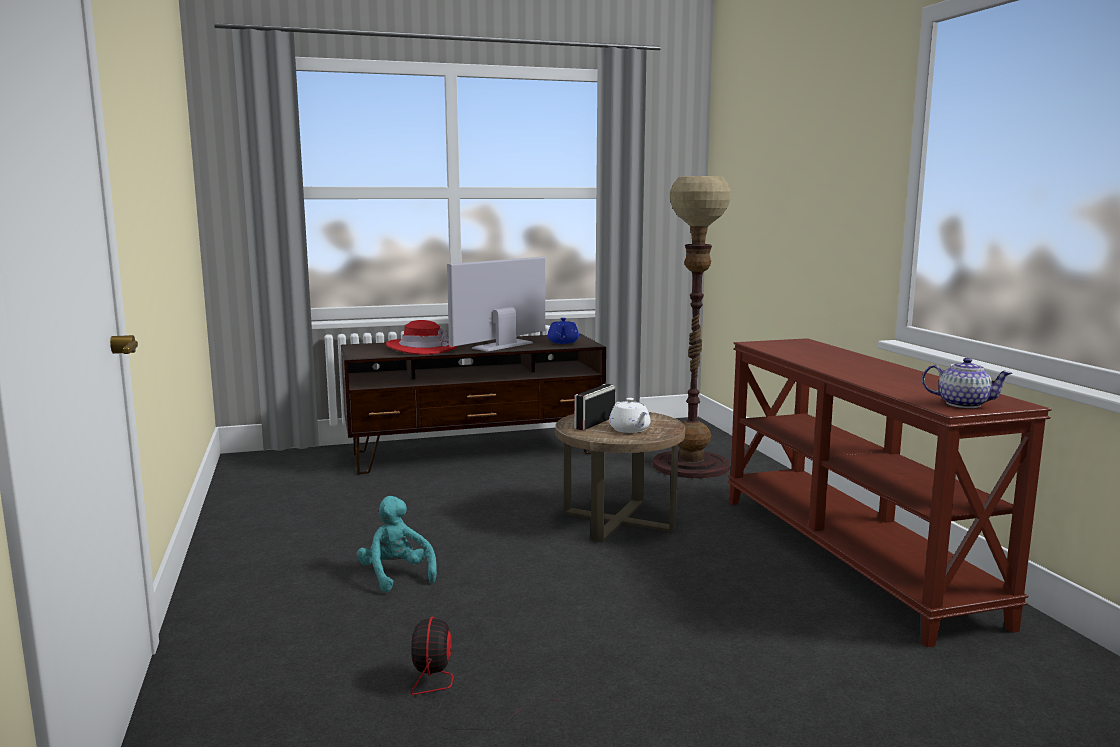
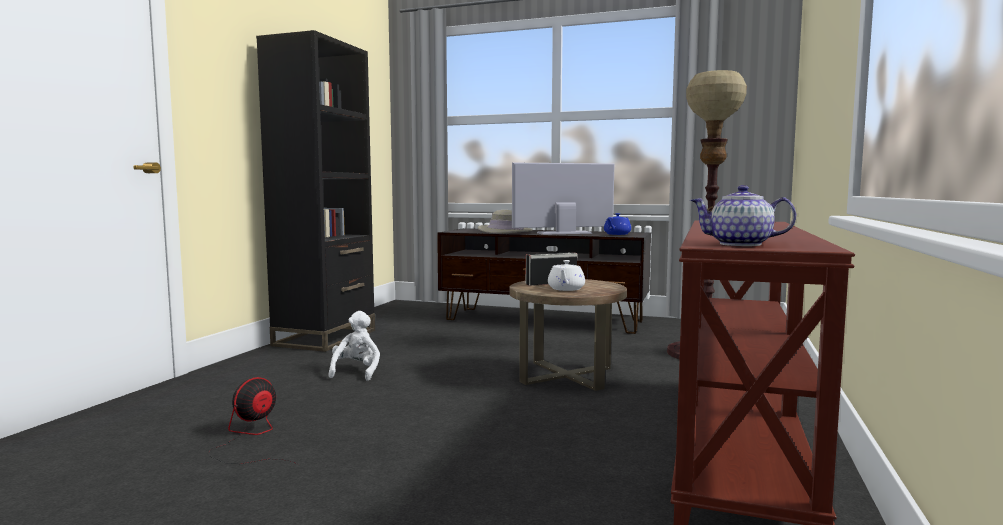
camera: 35 degrees right, 5 degrees down
(249, 537) = (326, 338): none -> black bookcase
(396, 575) = (356, 372): turquoise plush toy -> white plush toy
(422, 348) = (504, 231): red hat -> beige hat
(962, 404) = (741, 244): teapot -> teapot turned 135 degrees clockwise

